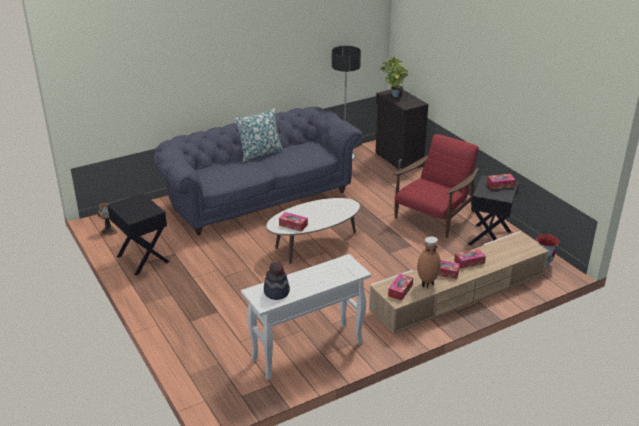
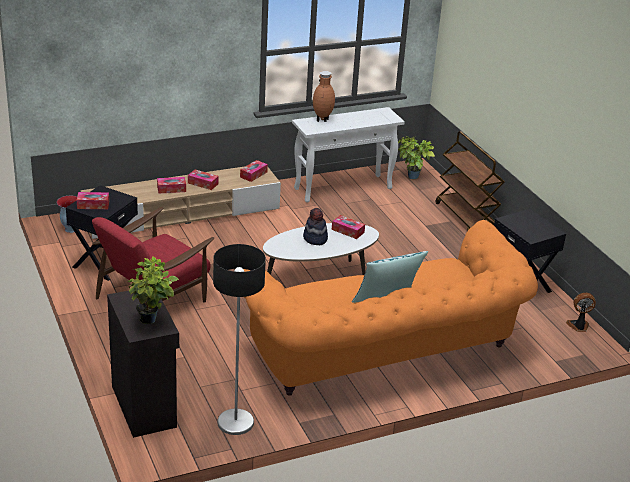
camera: 175 degrees left, 0 degrees up
(172, 327) = (466, 218): none -> brown cart
(227, 382) = (410, 178): none -> potted plant
(258, 197) = (386, 355): blue sofa -> orange sofa
(276, 292) = (374, 117): hat -> hat (315, 239)
(427, 284) = (225, 177): brown vase -> brown vase (322, 120)

